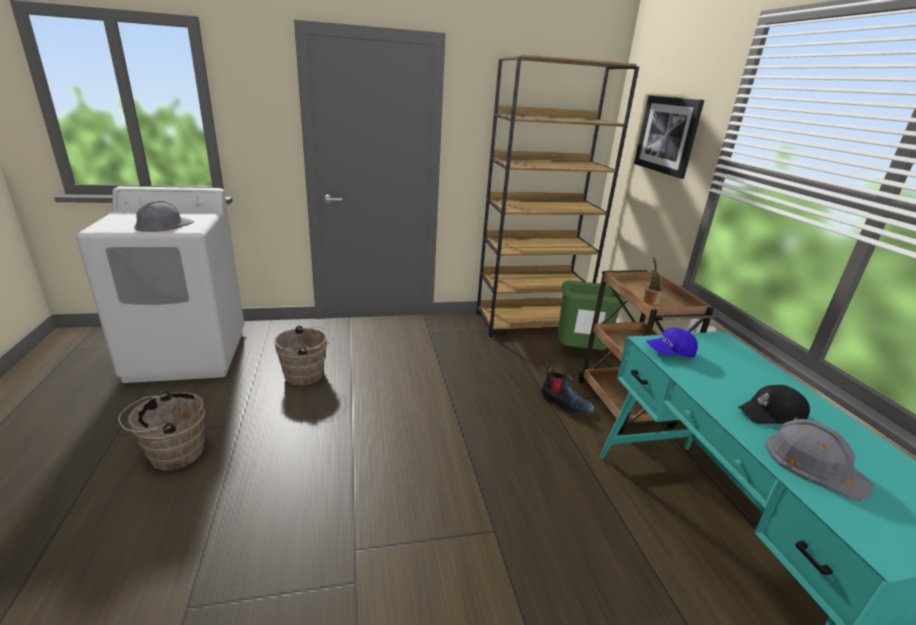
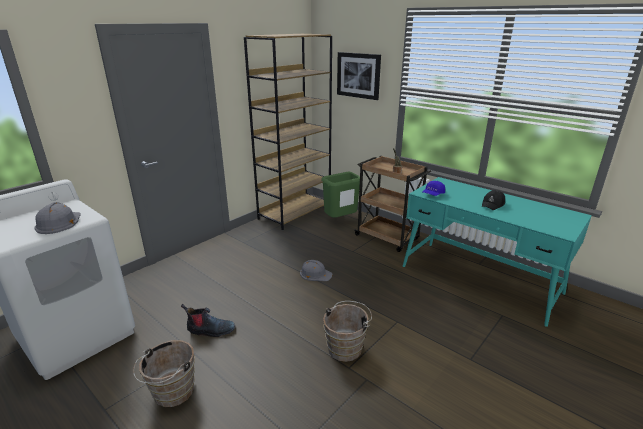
camera: 35 degrees left, 0 degrees up
(307, 375) = (196, 302): brown bucket -> brown bucket (346, 347)
(564, 404) = (361, 249): boot -> boot (210, 330)
(814, 463) = (523, 216): grey hard hat -> grey hard hat (315, 274)

